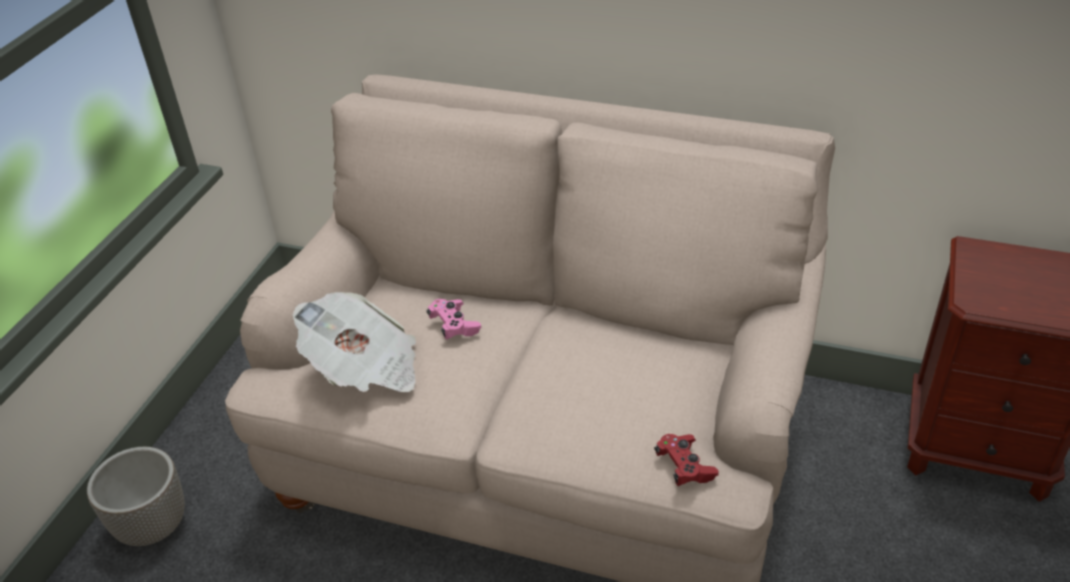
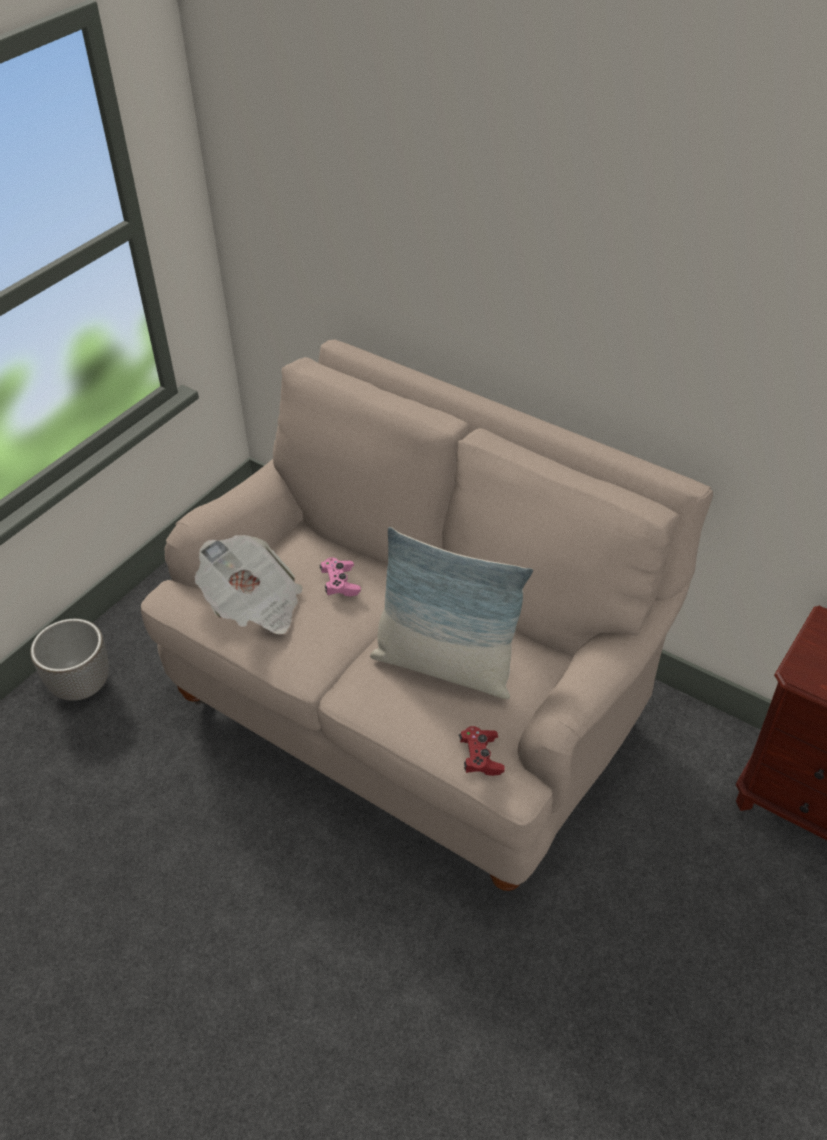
camera: 15 degrees right, 5 degrees up
(604, 382) = (445, 665): none -> pillow

